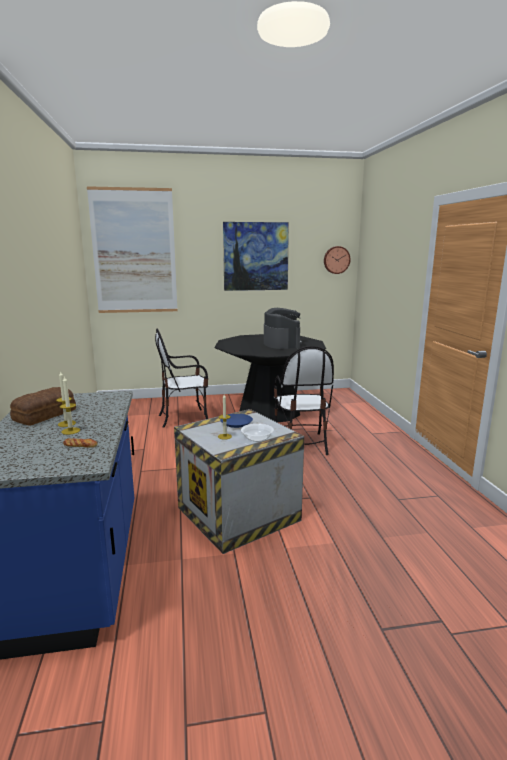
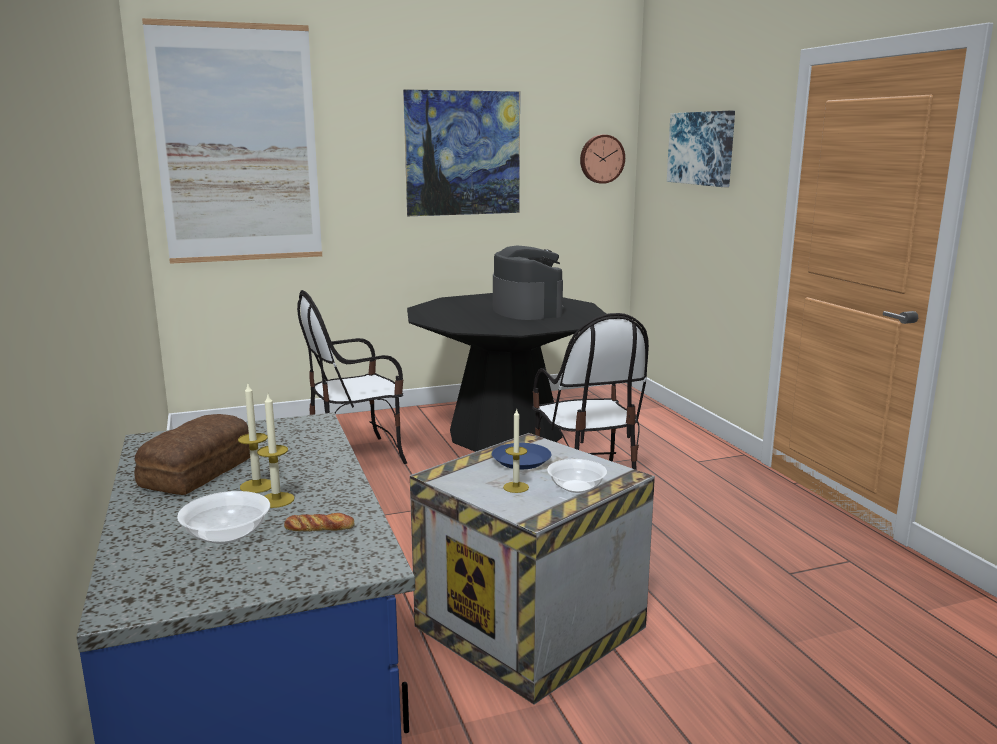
camera: 10 degrees left, 0 degrees up
(35, 445) = (226, 534): none -> bowl
(387, 254) = (702, 148): none -> picture

